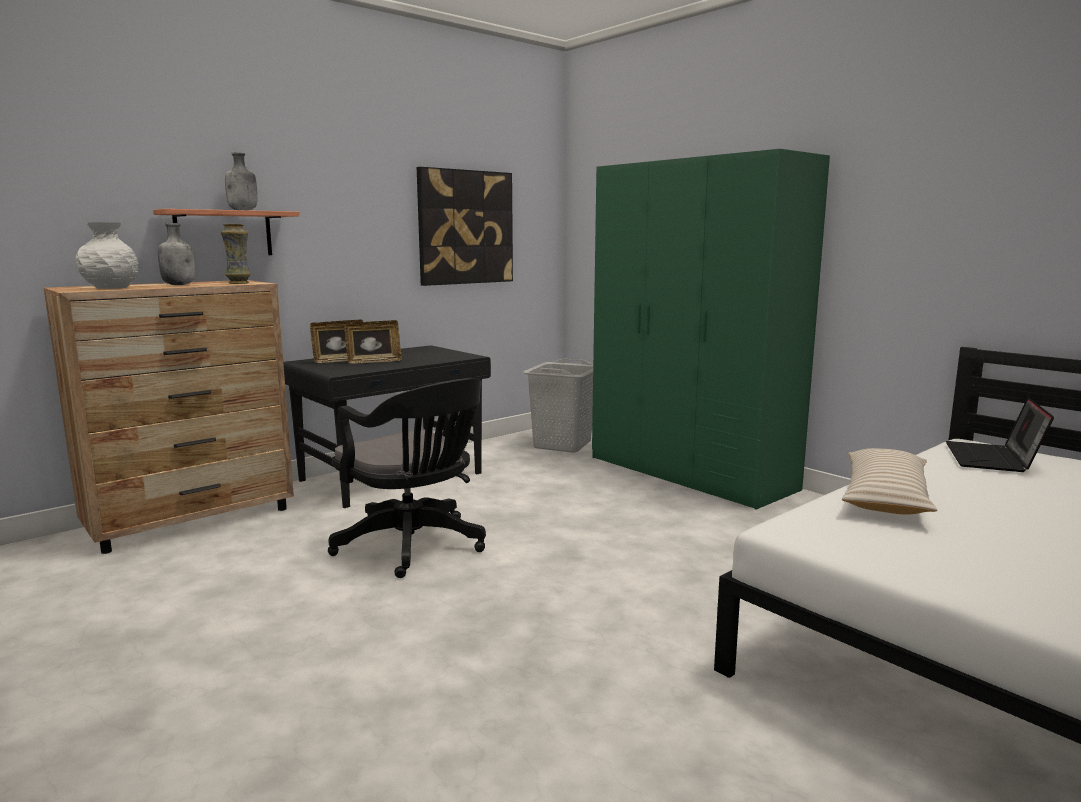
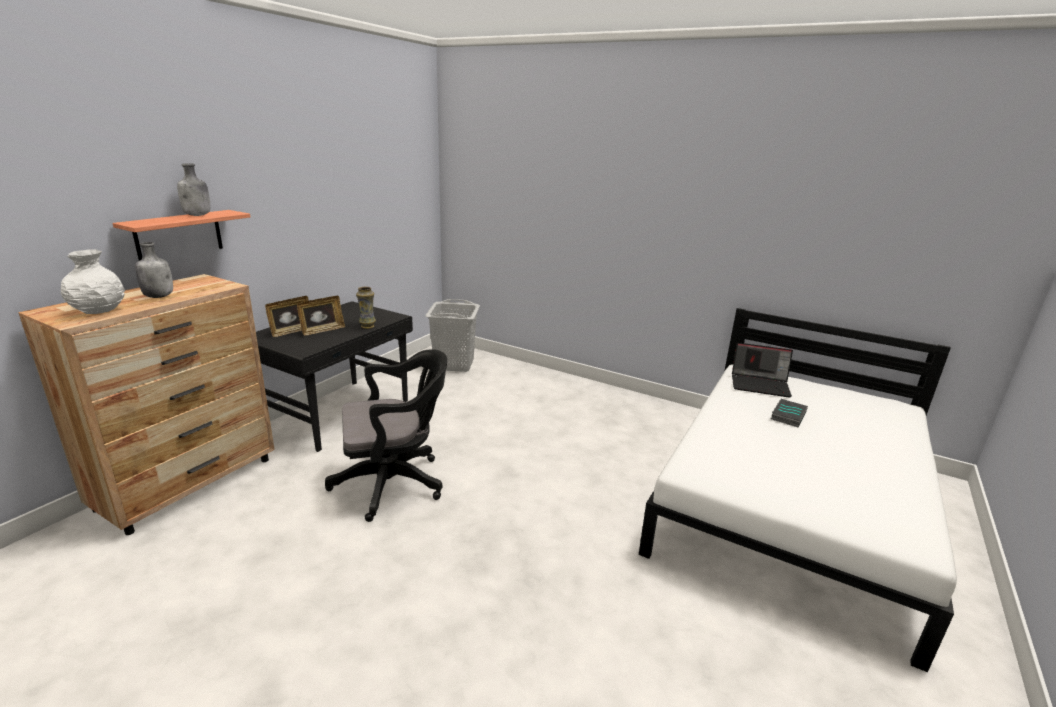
camera: 20 degrees left, 10 degrees up
(239, 283) = (211, 287): vase -> vase (367, 326)
(414, 546) = (395, 483): black office chair -> black office chair turned 45 degrees counterclockwise
(465, 227) = (371, 202): picture -> none
(690, 473) = (554, 383): green wardrobe -> none
(885, 497) = (722, 430): beige pillow -> none
(993, 459) = (760, 385): laptop -> laptop turned 75 degrees counterclockwise
(1021, 492) = (787, 415): none -> book

